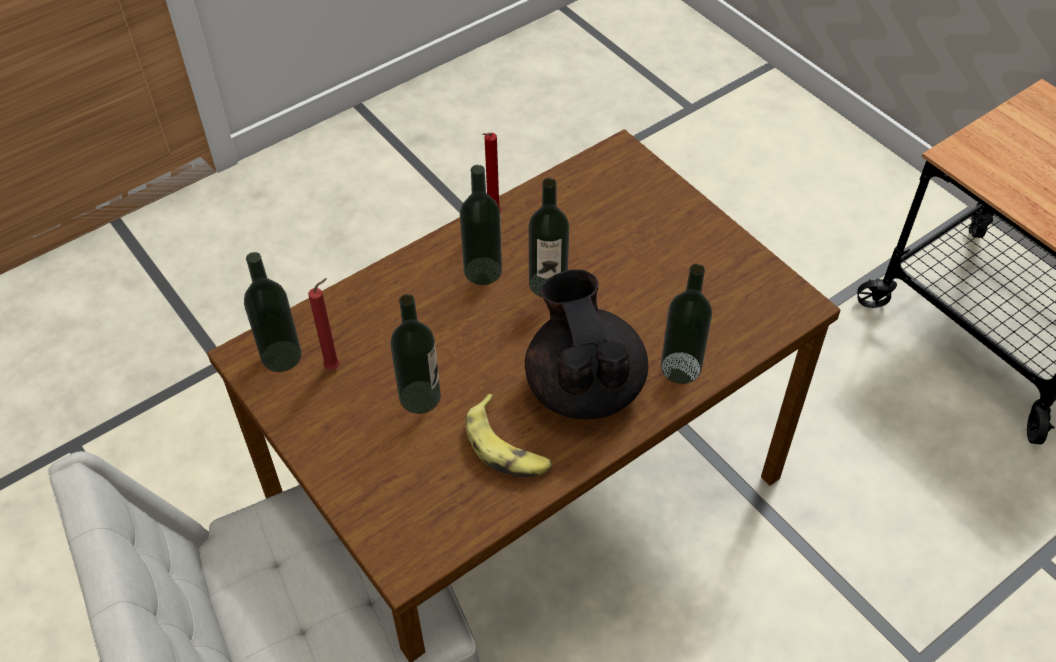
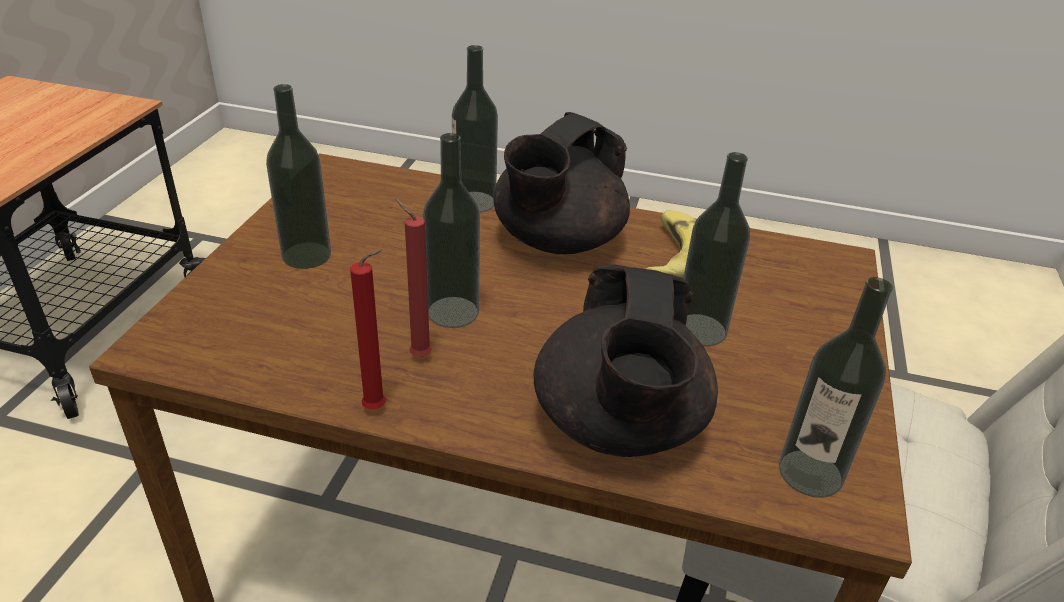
camera: 130 degrees left, 15 degrees down
(335, 366) = (756, 415): red candle -> red candle (417, 355)
(388, 300) = (619, 426): none -> black teapot
(483, 271) = (484, 369): bottle -> bottle (306, 255)

